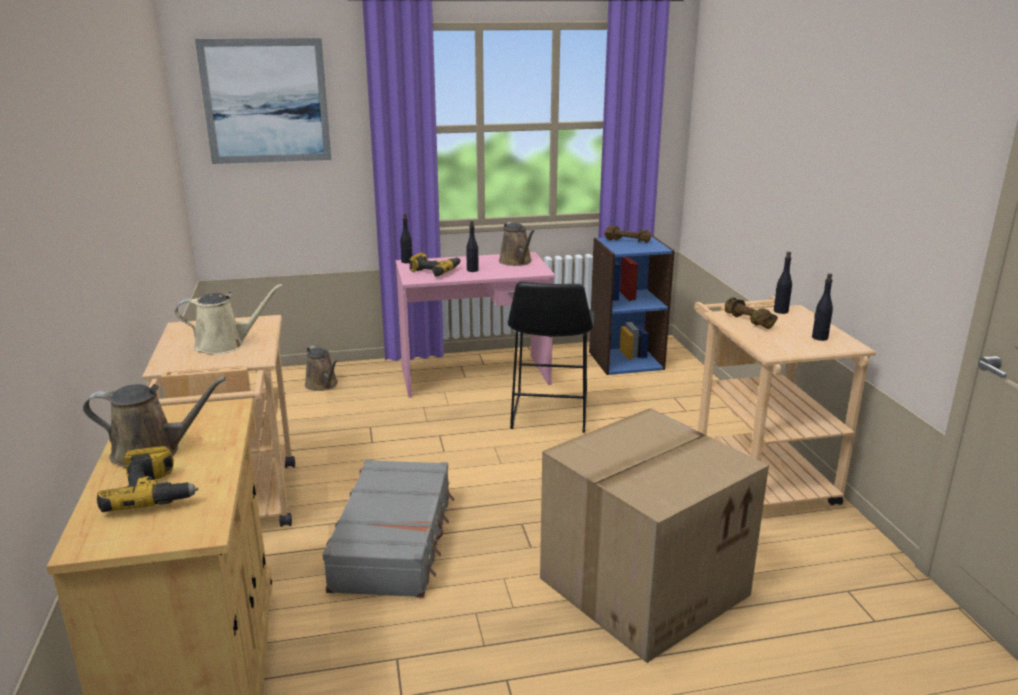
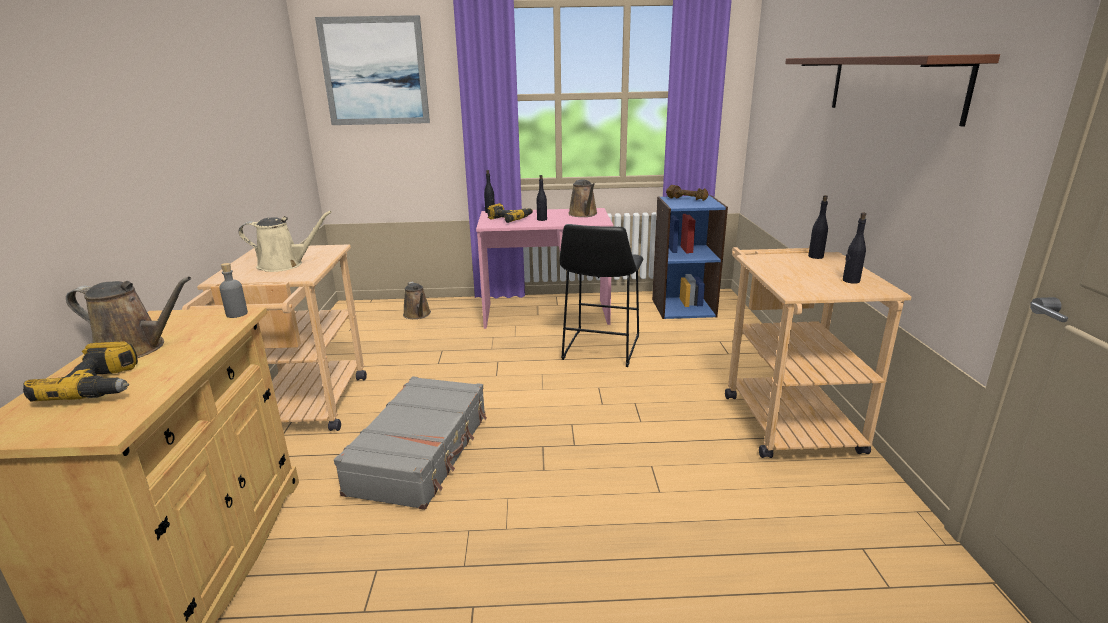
camera: 10 degrees right, 0 degrees up
(228, 407) = (237, 314): none -> grey bottle
(643, 584) = (643, 518): cardboard box -> none
(747, 321) = (778, 264): brown dumbbell -> none
(848, 148) = (892, 86): none -> brown shelf

